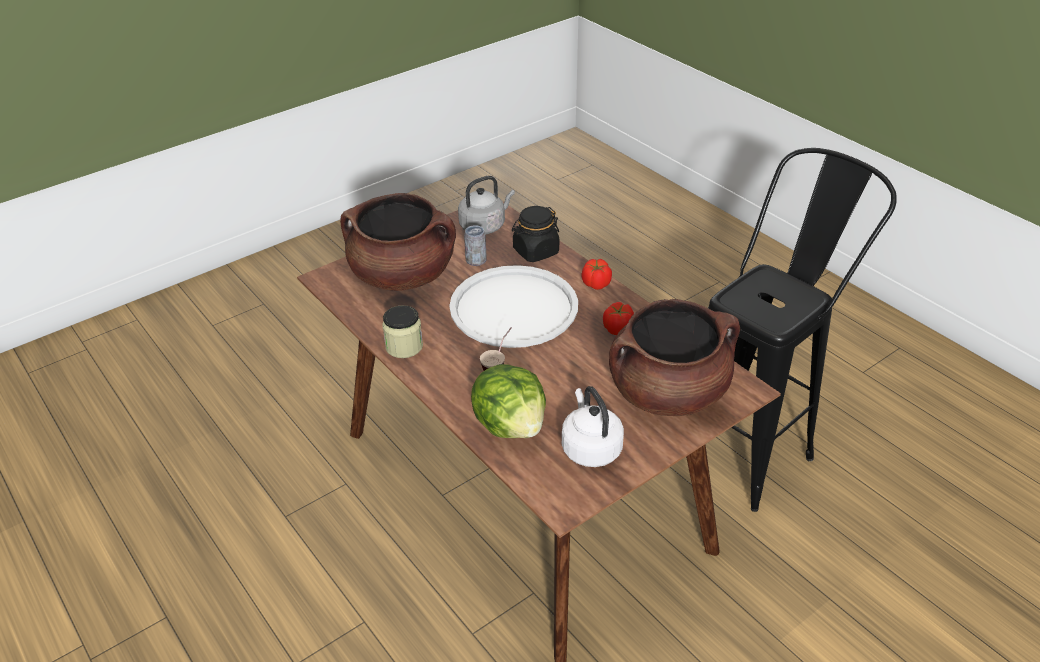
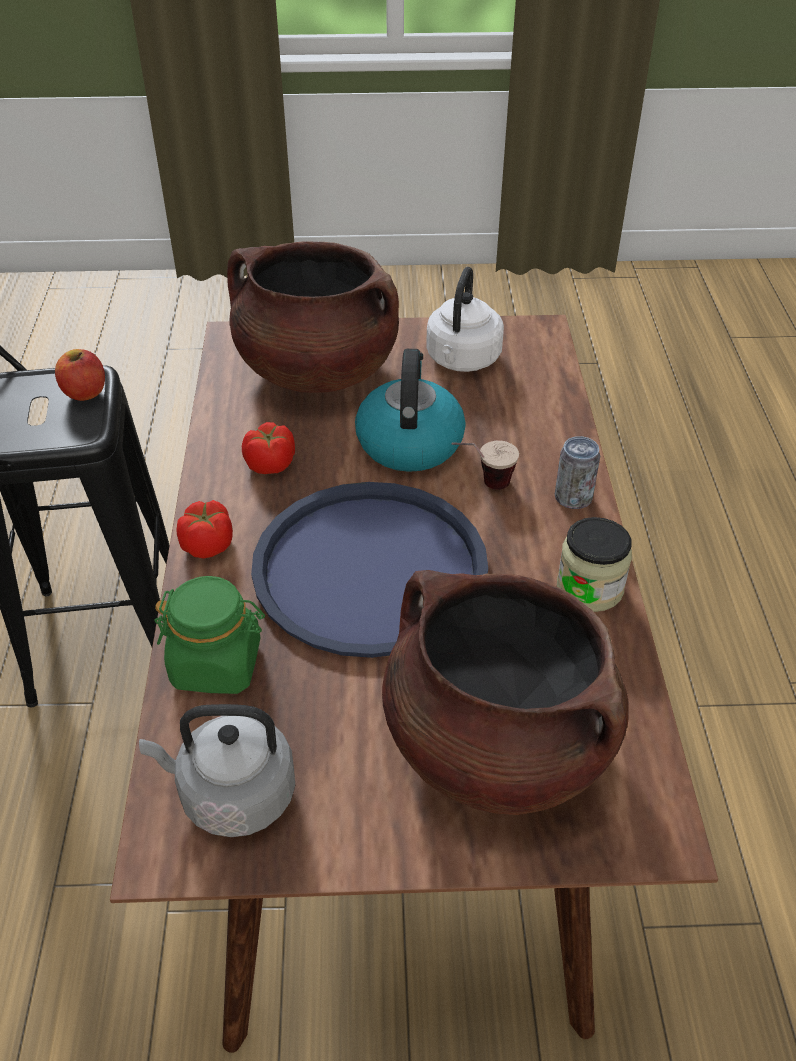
camera: 145 degrees left, 5 degrees up
(476, 260) = (336, 704): can -> can (573, 498)
(511, 425) = (526, 417): lettuce -> none
(514, 308) = (370, 568): white tray -> blue tray
(535, 251) = (217, 664): black jar -> green jar
(562, 375) = (409, 442): none -> kettle
(765, 316) = (85, 392): none -> apple

